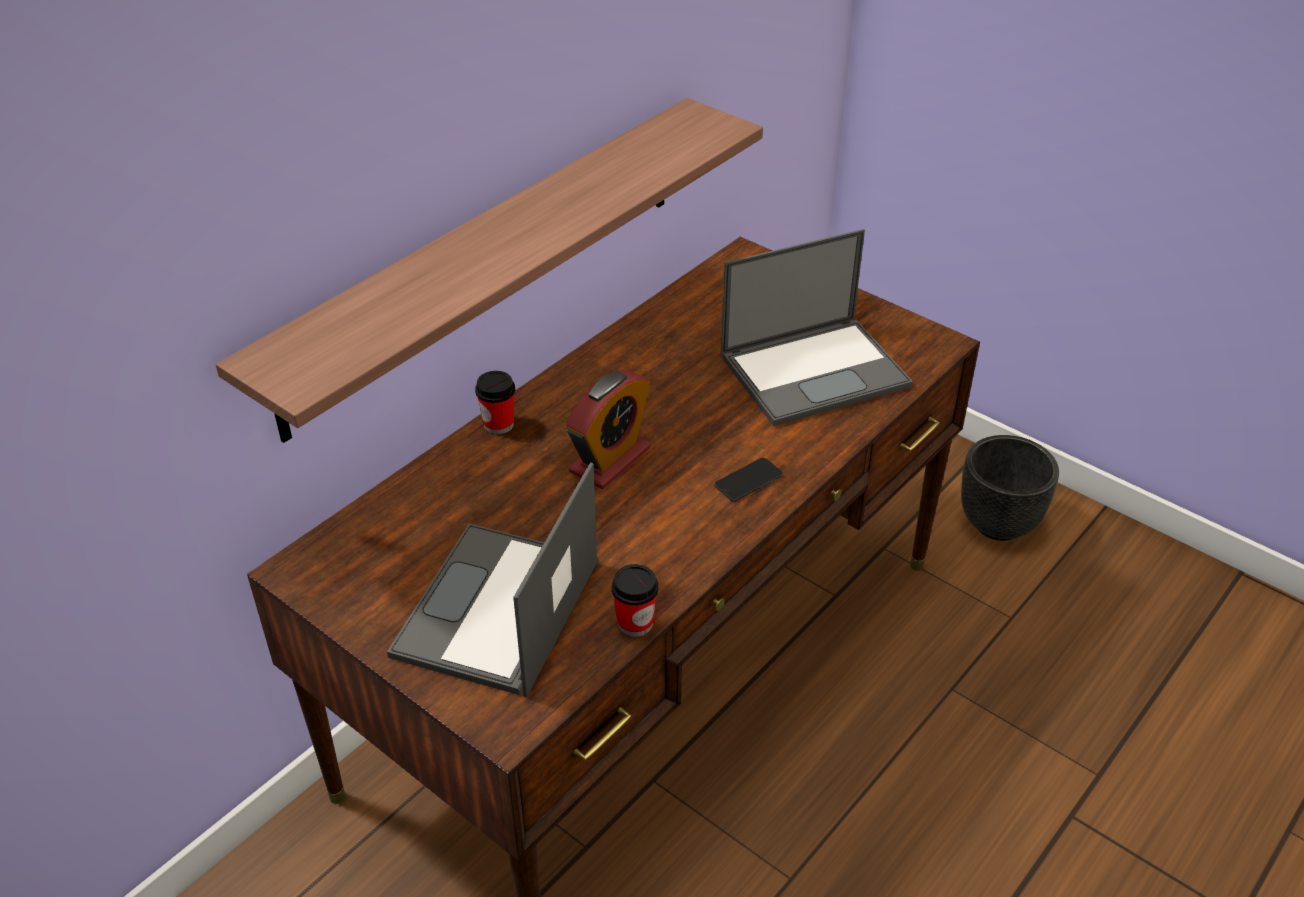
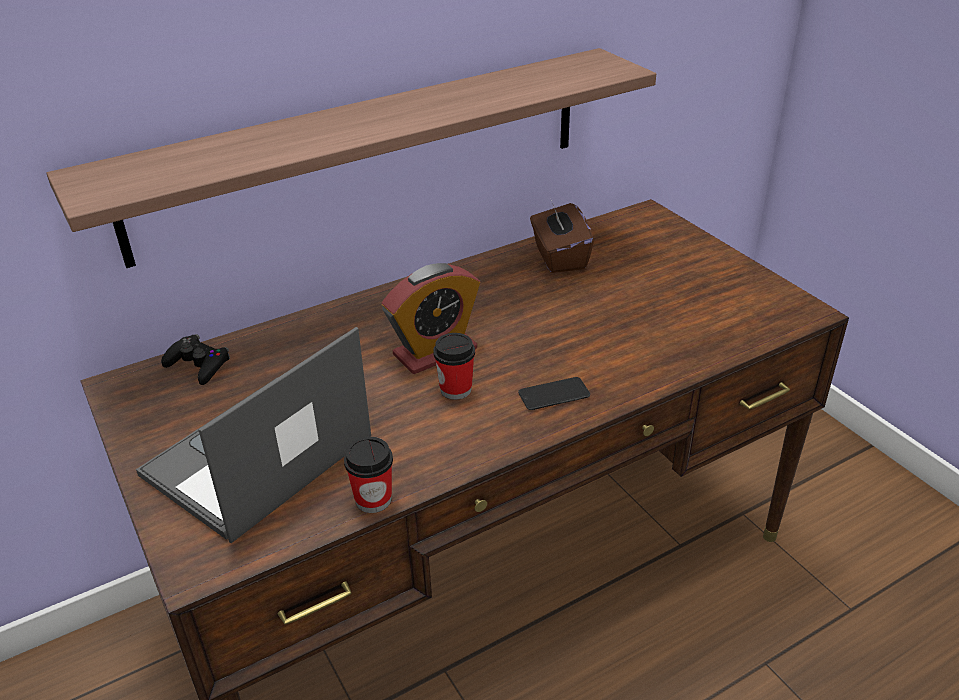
camera: 20 degrees right, 5 degrees down
(368, 528) = (198, 365): none -> black game controller
(498, 424) = (357, 305): cup -> cup (456, 389)
(679, 326) = (559, 257): none -> brown tissue box
(816, 370) = (668, 313): laptop -> none
(998, 524) = (865, 517): black planter -> none

